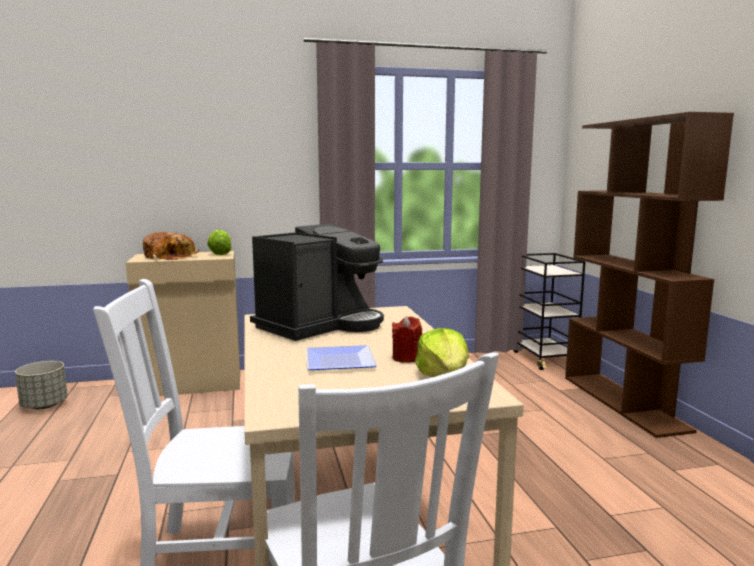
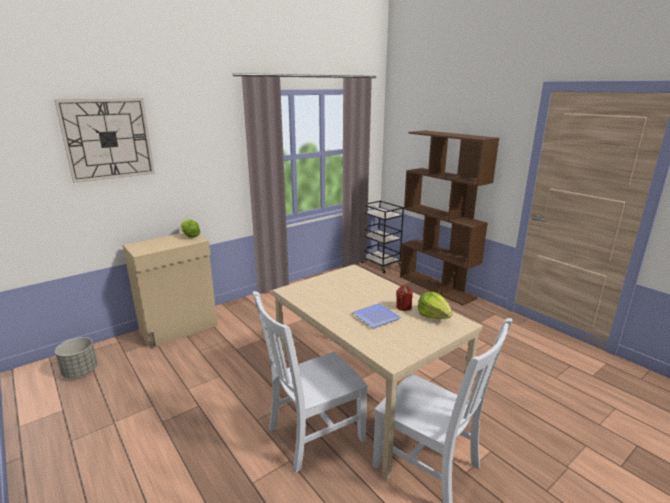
camera: 25 degrees left, 10 degrees up
(135, 117) = (108, 139): none -> wall clock
(170, 256) = (158, 244): bread -> none
(320, 325) = (329, 291): coffee machine -> none

